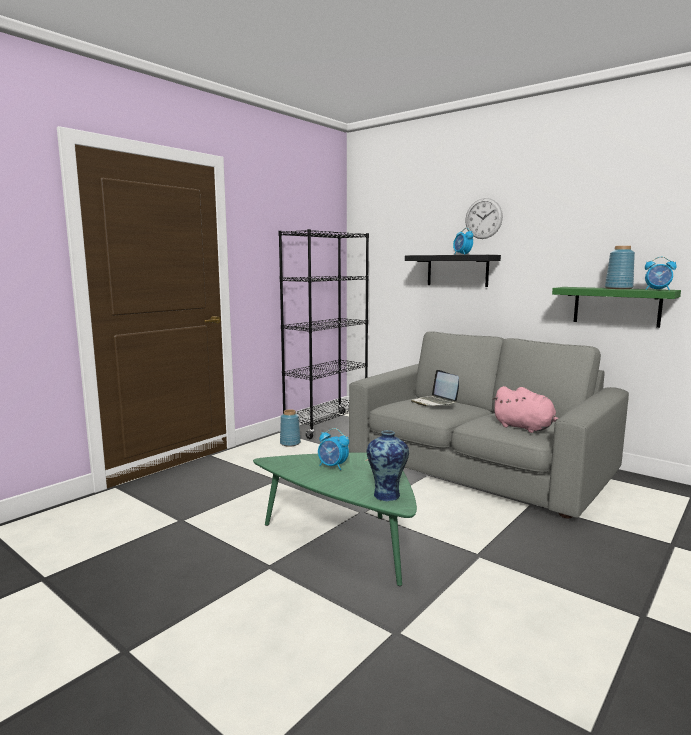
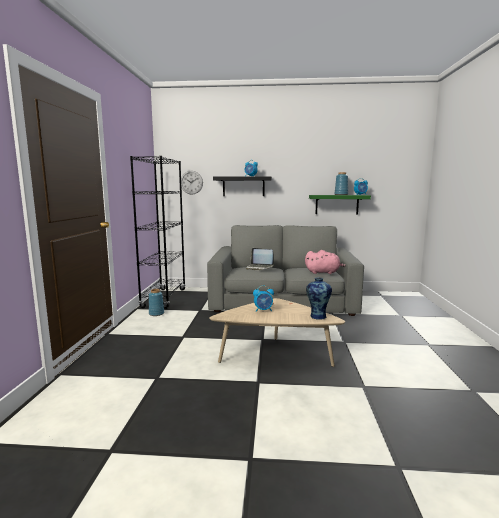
camera: 35 degrees left, 0 degrees up
(345, 540) = (275, 355): green coffee table -> beige coffee table
(483, 218) = (259, 154): wall clock -> wall clock (191, 182)

